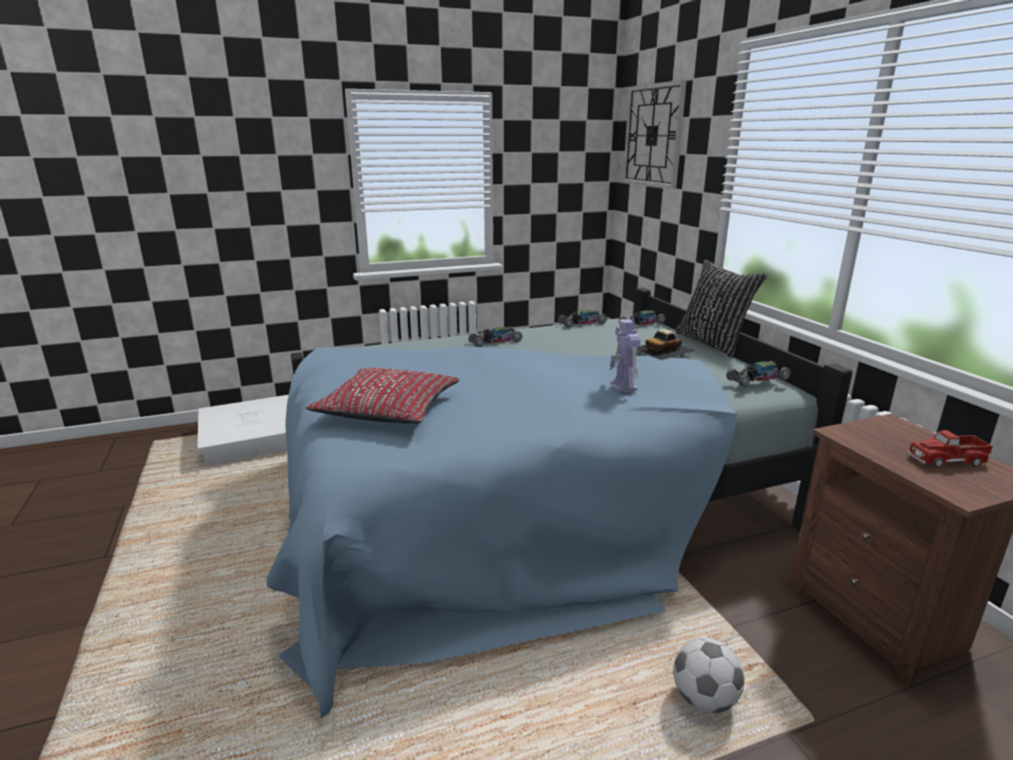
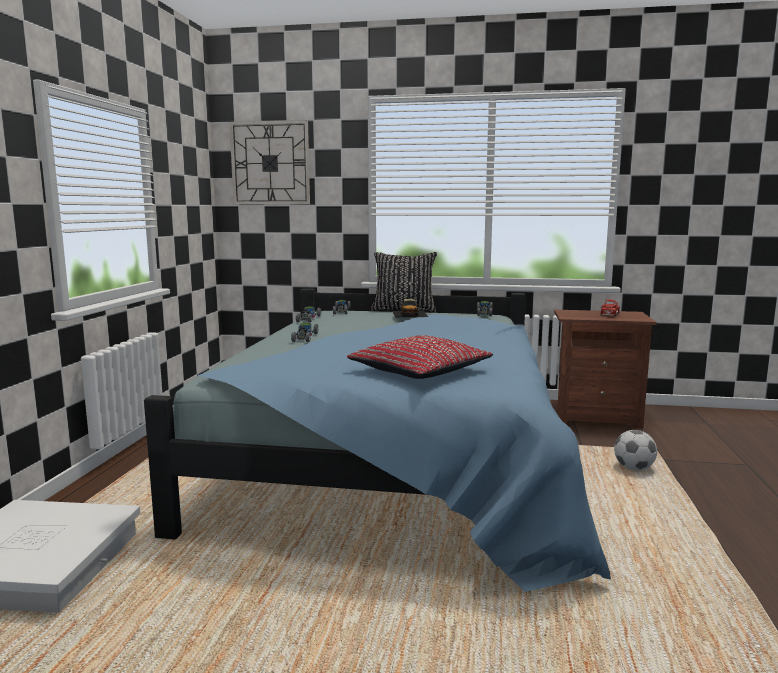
camera: 60 degrees left, 10 degrees down
(623, 386) = (460, 328): toy robot -> none

